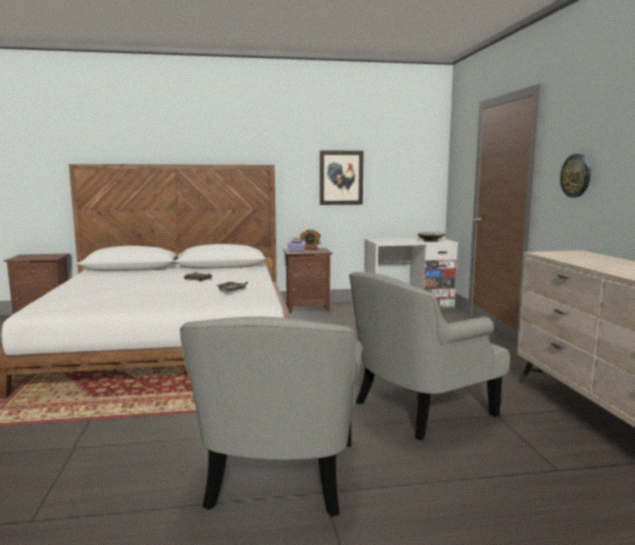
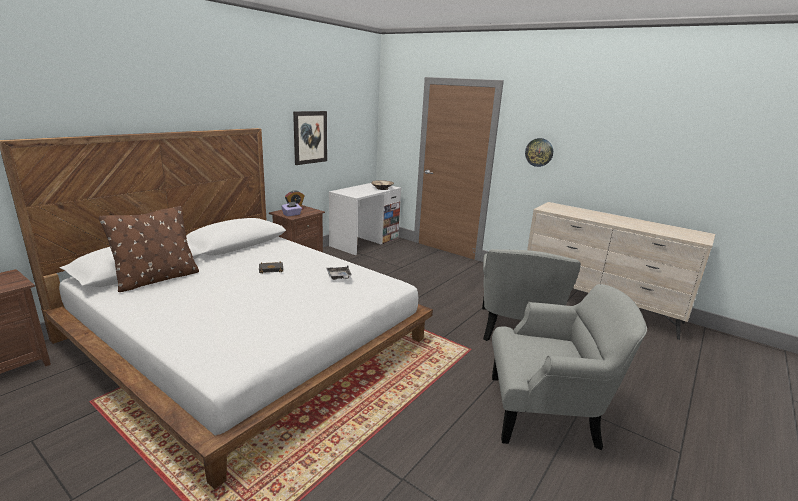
camera: 45 degrees left, 10 degrees up
(126, 272) = (157, 279): none -> brown pillow
(279, 474) = (545, 412): grey armchair -> grey armchair turned 45 degrees counterclockwise

